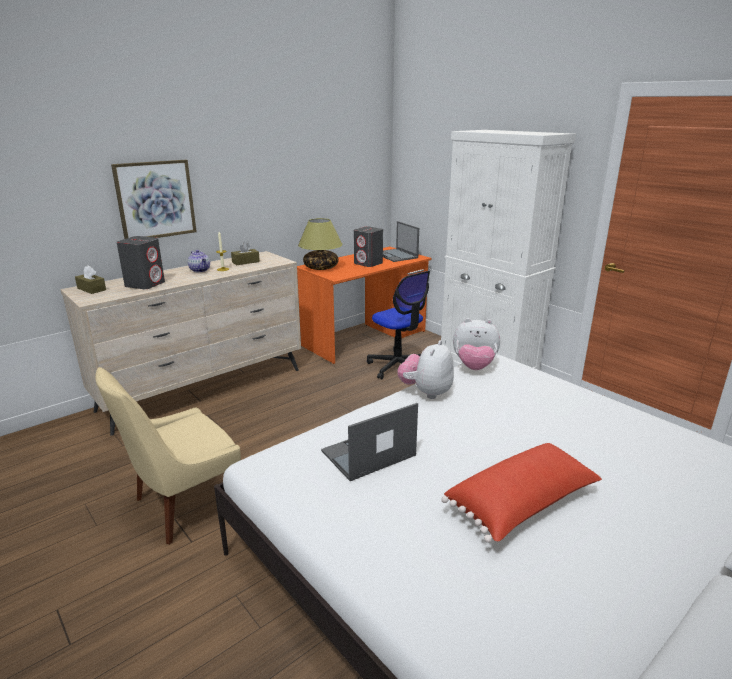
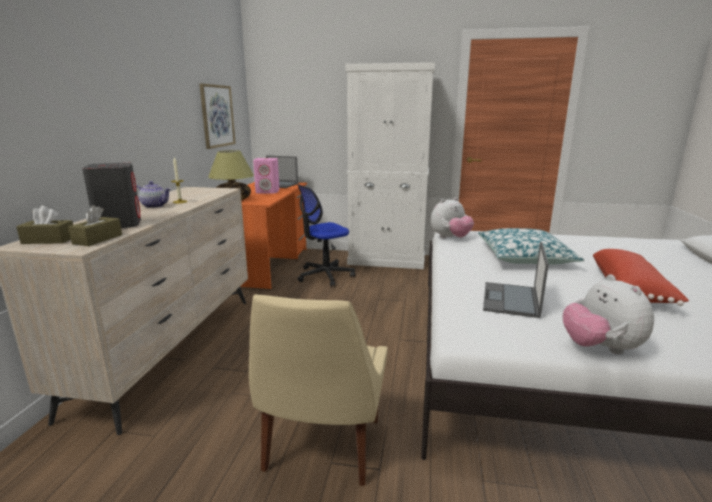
camera: 40 degrees left, 5 degrees down
(155, 200) = (85, 123): picture -> picture (217, 116)
(245, 262) = (188, 194): brown tissue box -> brown tissue box (98, 239)
(368, 263) = (268, 191): grey speaker -> pink speaker
(398, 366) = (325, 275): office chair -> office chair turned 135 degrees clockwise
(426, 392) = (459, 258): plush toy -> plush toy (600, 348)
(496, 418) = (524, 257): none -> pillow

